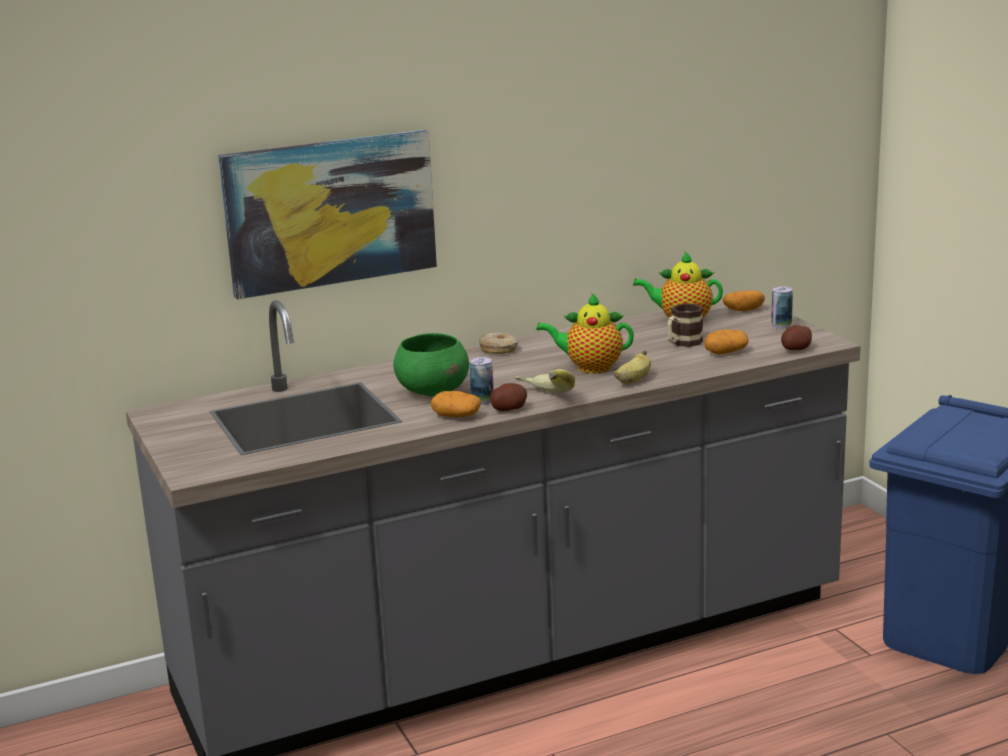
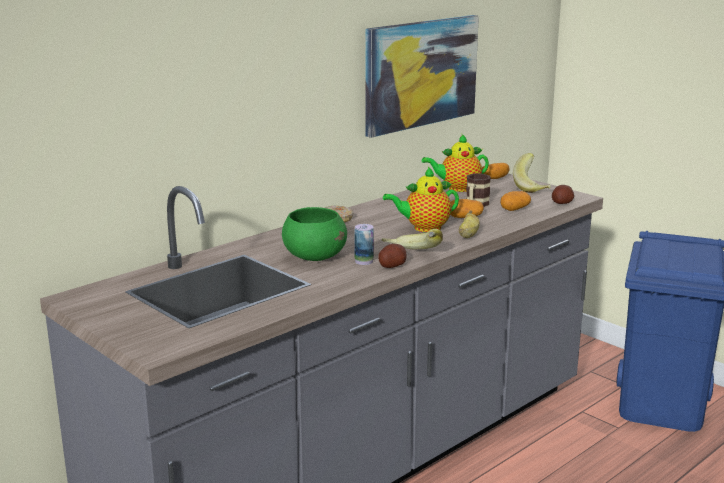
camera: 20 degrees left, 0 degrees up
(330, 212) = (207, 107): picture -> picture (420, 73)
(456, 416) = (354, 276): potato -> potato (464, 217)
(781, 326) = (533, 187): can -> banana

